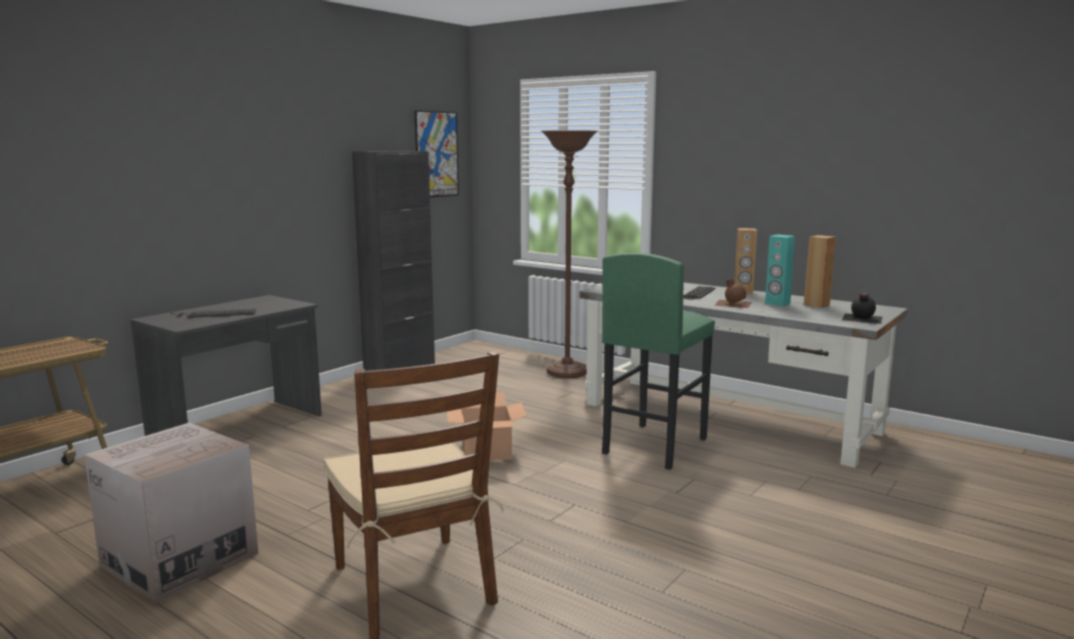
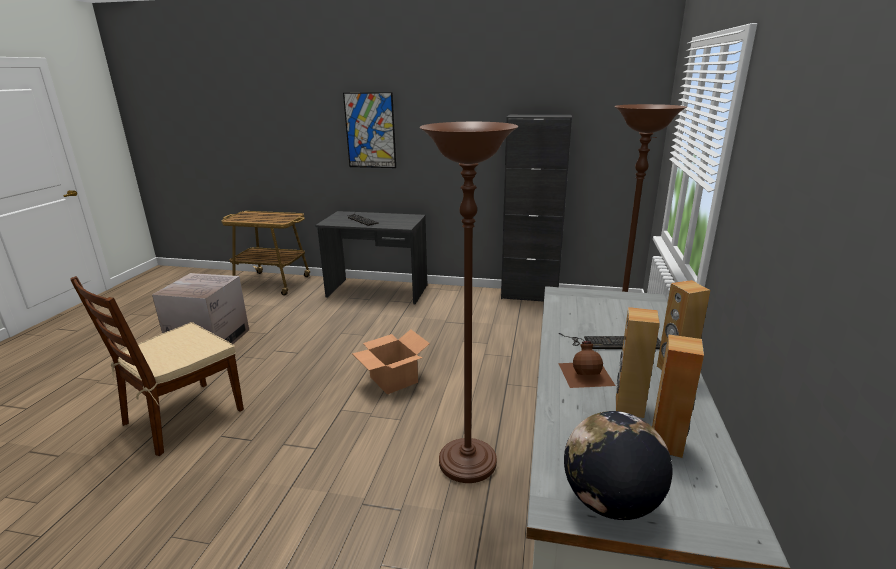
camera: 65 degrees right, 10 degrees up
(436, 154) = (613, 118): picture -> picture (370, 131)
(654, 446) = (467, 463): green stool -> brown floor lamp
(777, 303) = (628, 407): turquoise speaker -> brown speaker
(861, 318) = (610, 501): black bottle -> globe

